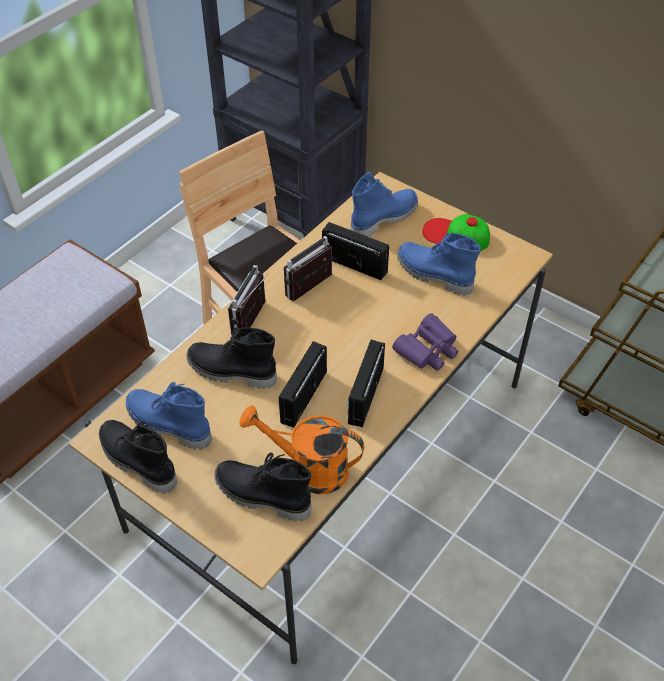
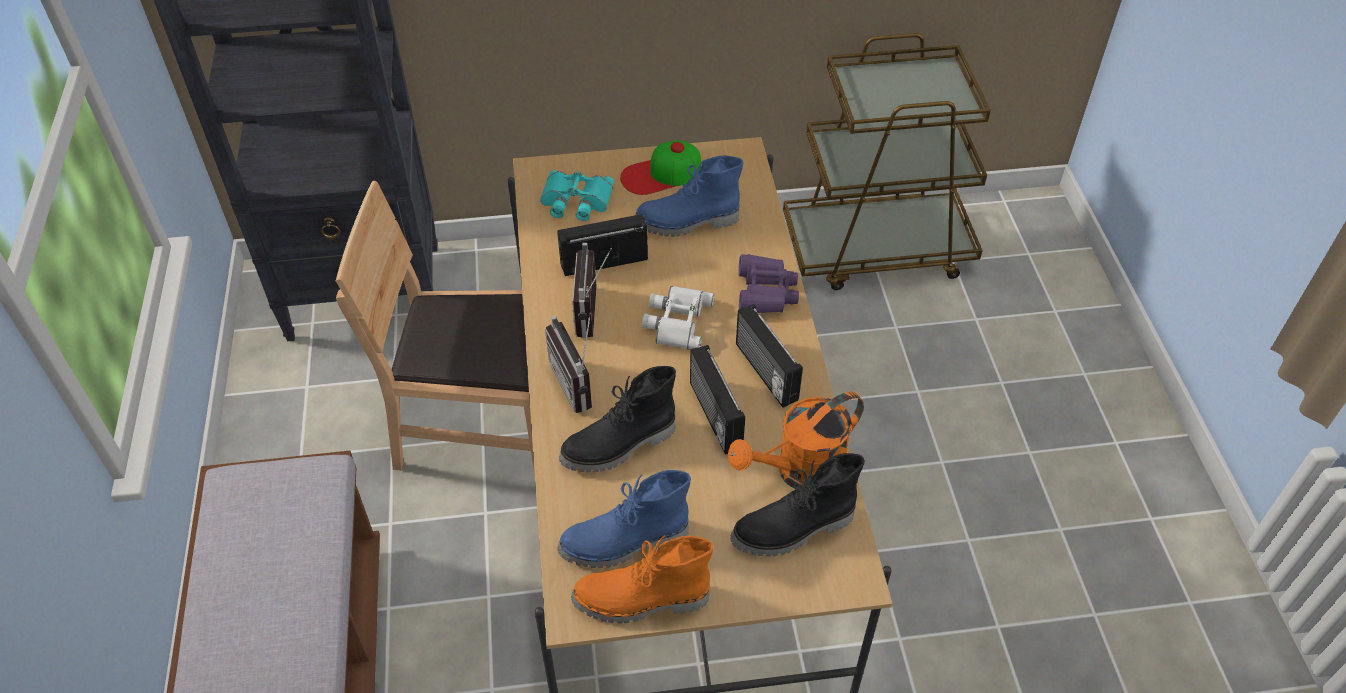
camera: 45 degrees left, 0 degrees up
(137, 462) = (641, 601): black boot -> orange boot
(352, 327) = (676, 320): none -> white binoculars
(383, 218) = (575, 201): blue boot -> turquoise binoculars

